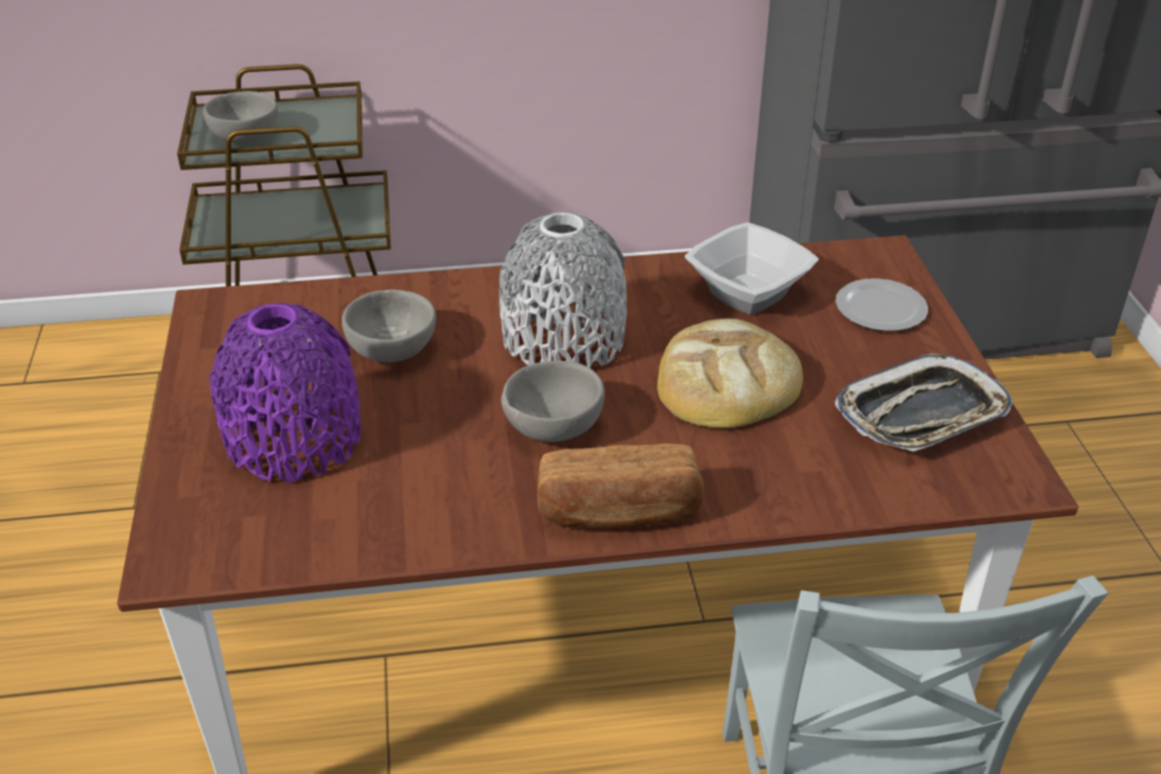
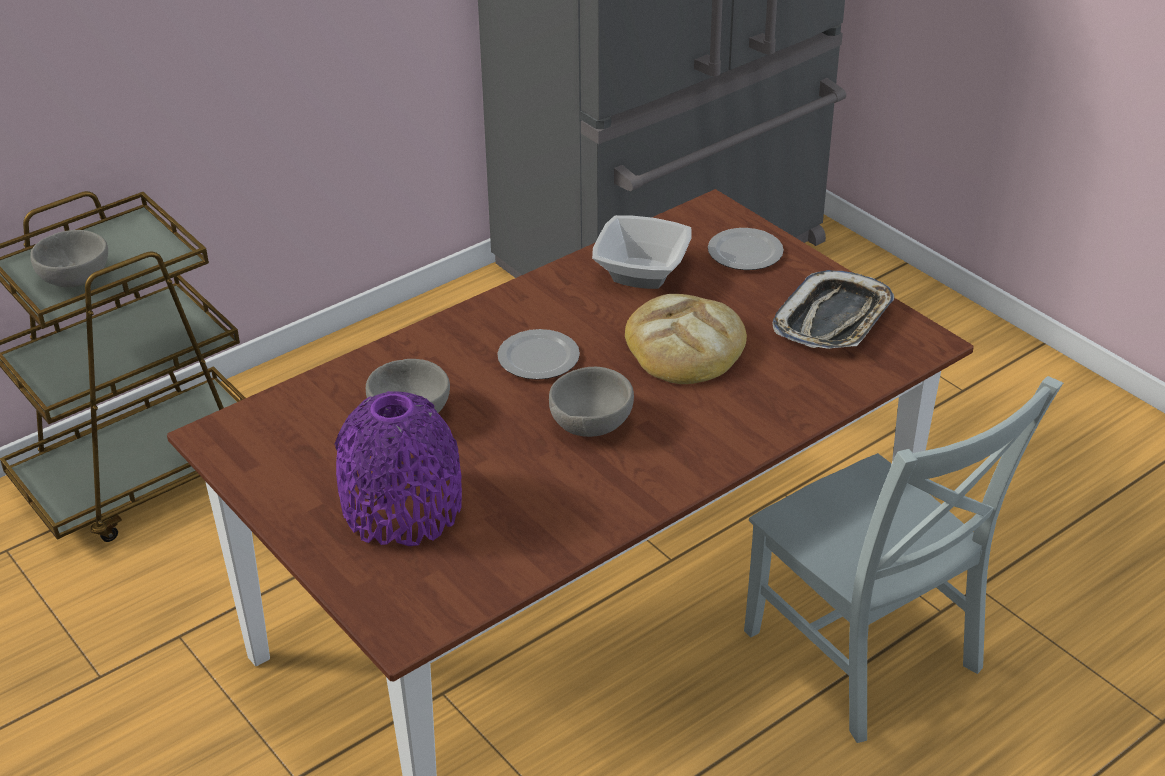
camera: 30 degrees left, 0 degrees up
(563, 340) = (537, 357): grey vase -> plate
(619, 512) = (693, 464): bread -> none

